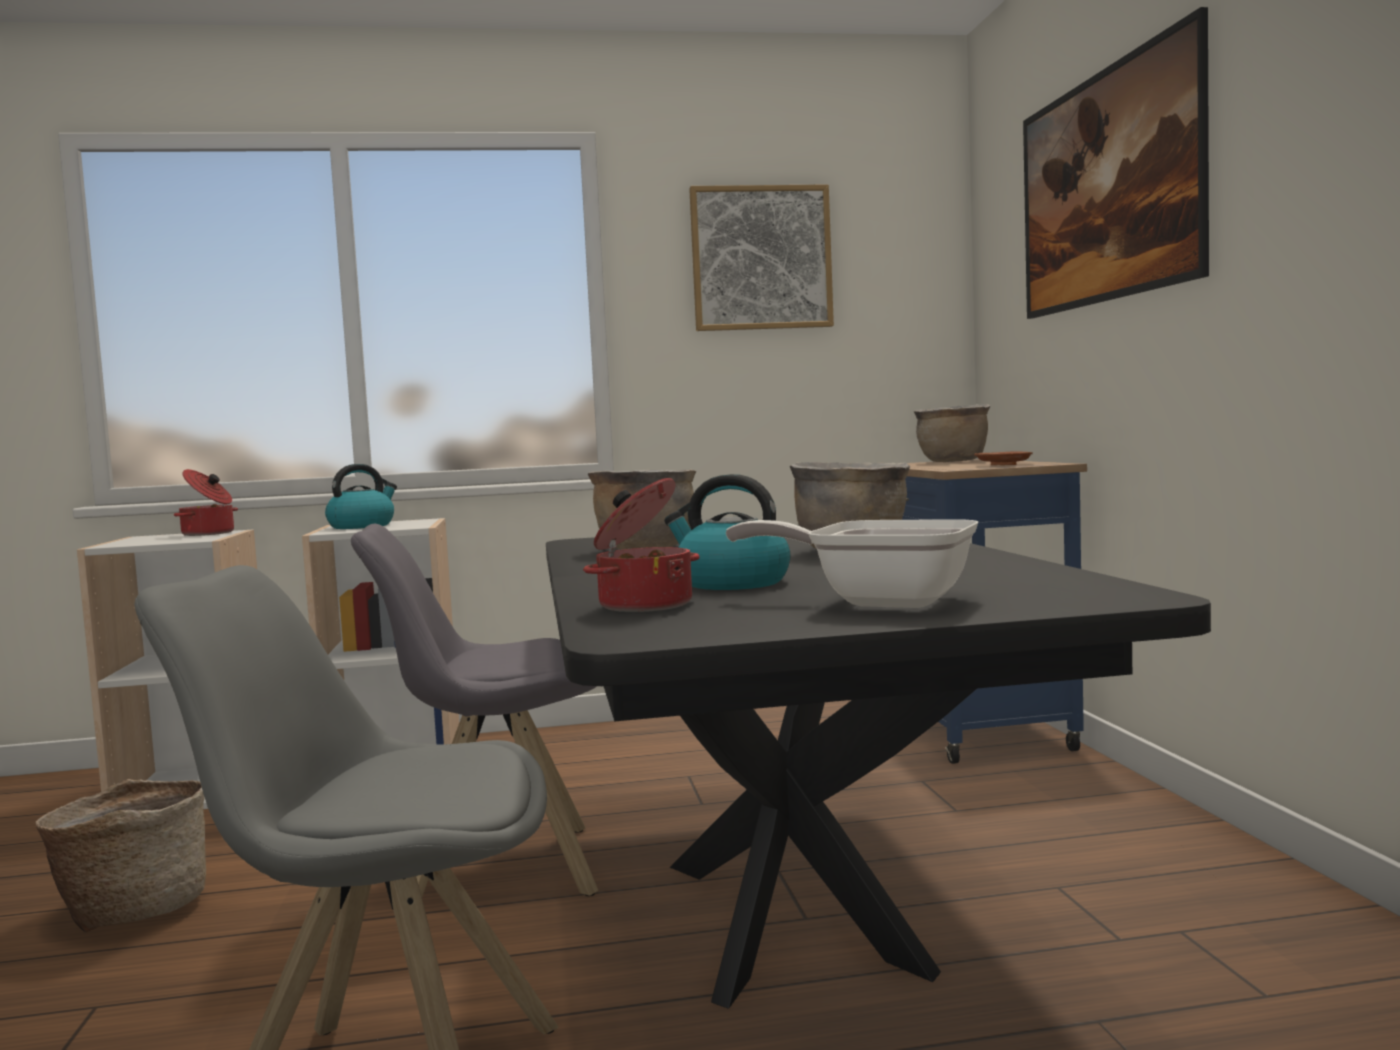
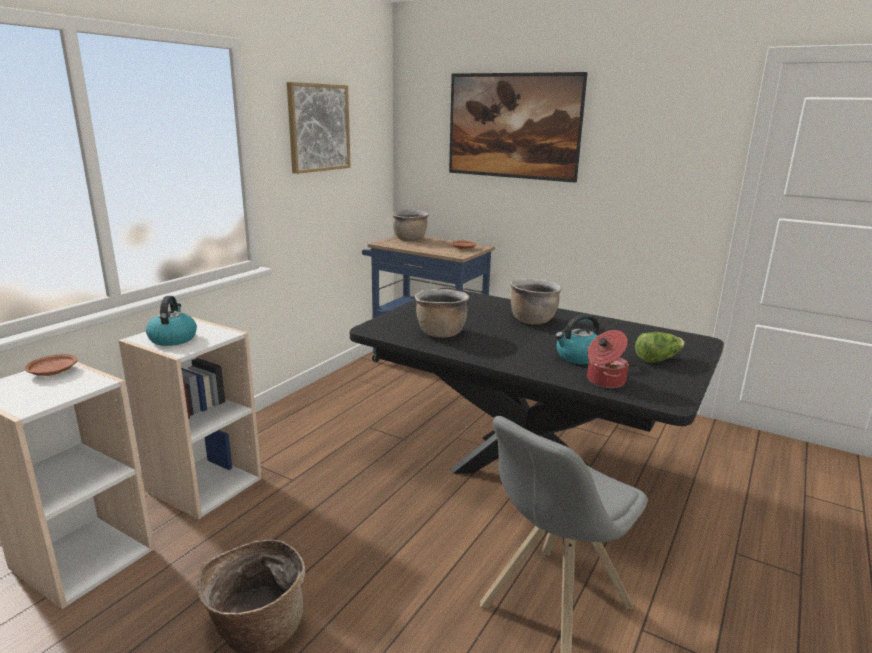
camera: 50 degrees left, 15 degrees up
(209, 533) = (53, 372): cooking pot -> brown plate
(498, 870) = (391, 508): grey chair -> none
(877, 601) = (657, 359): frying pan -> lettuce

